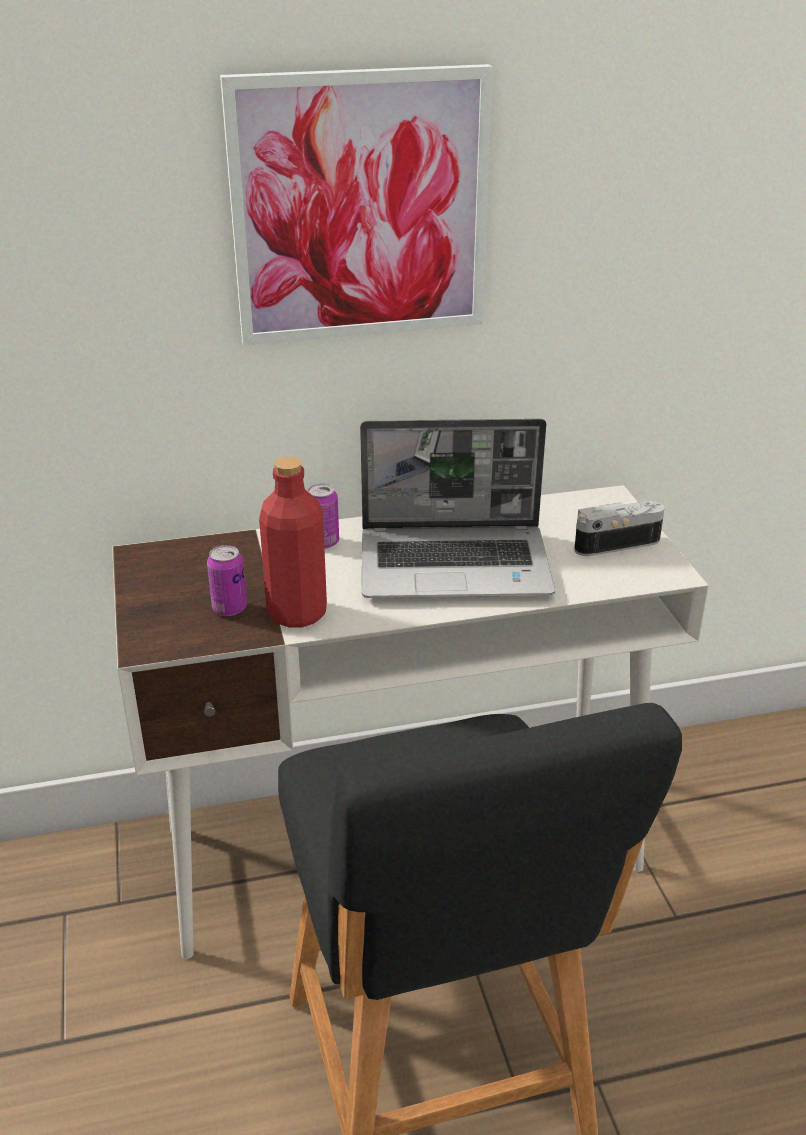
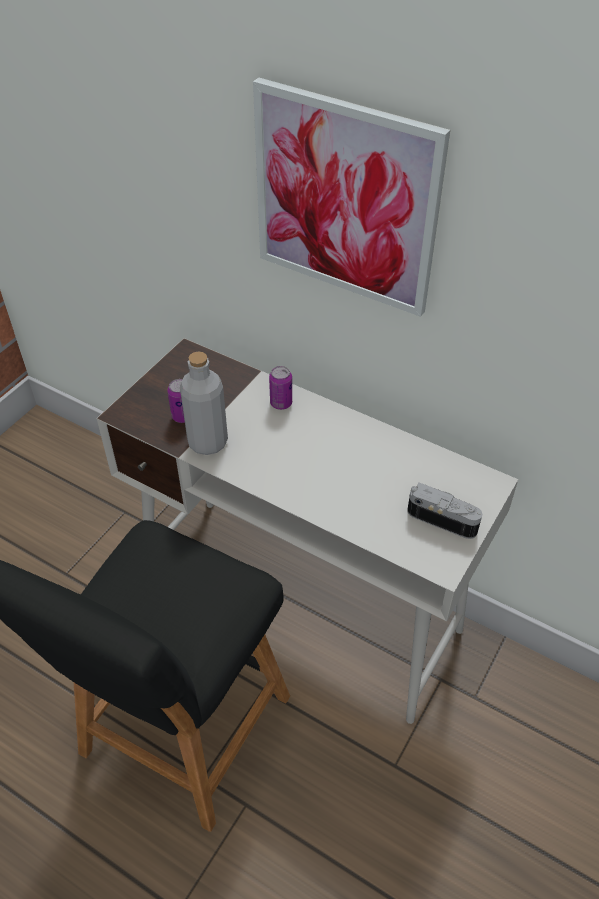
camera: 45 degrees right, 15 degrees up
(297, 613) = (208, 442): red bottle -> grey bottle
(456, 564) = (328, 468): laptop -> none

